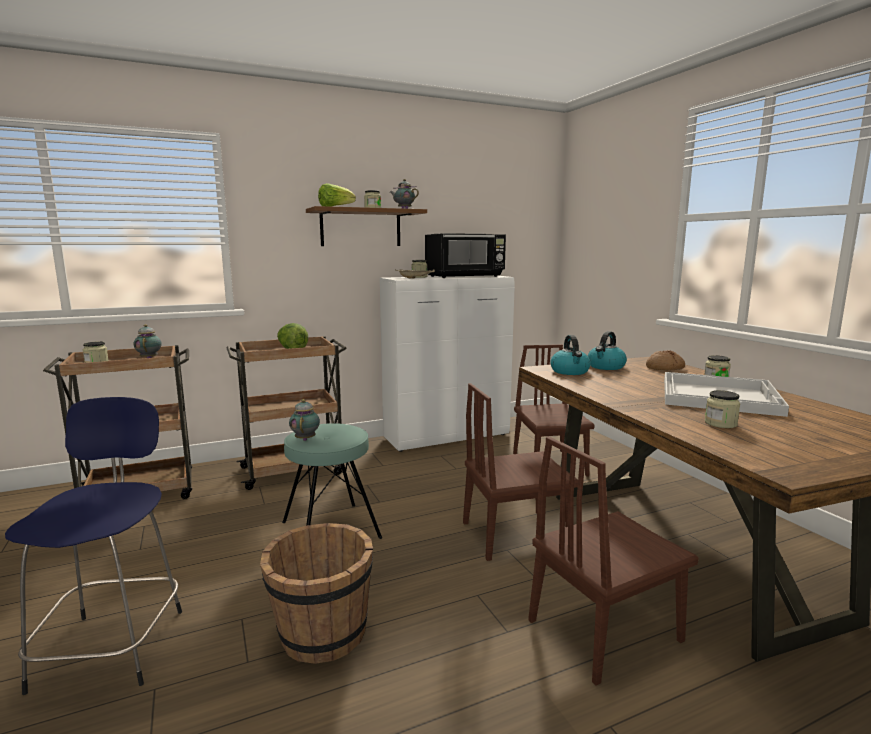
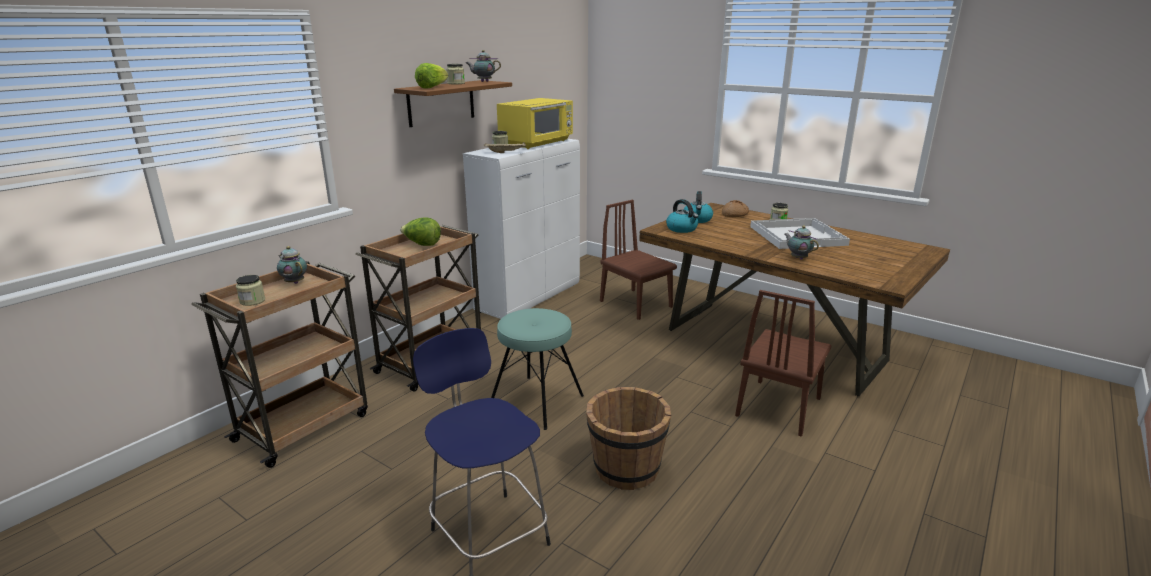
camera: 30 degrees left, 10 degrees up
(306, 439) = (526, 329): teapot -> teapot (798, 258)
(465, 276) = (537, 143): black microwave -> yellow microwave
(515, 534) = (670, 364): brown chair -> none
(720, 423) = (825, 258): jar -> none

